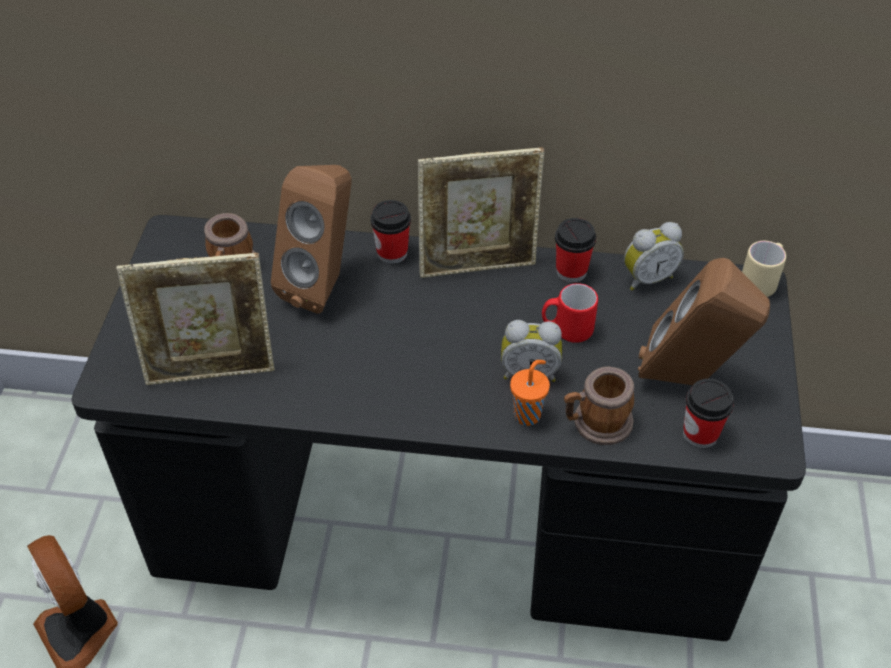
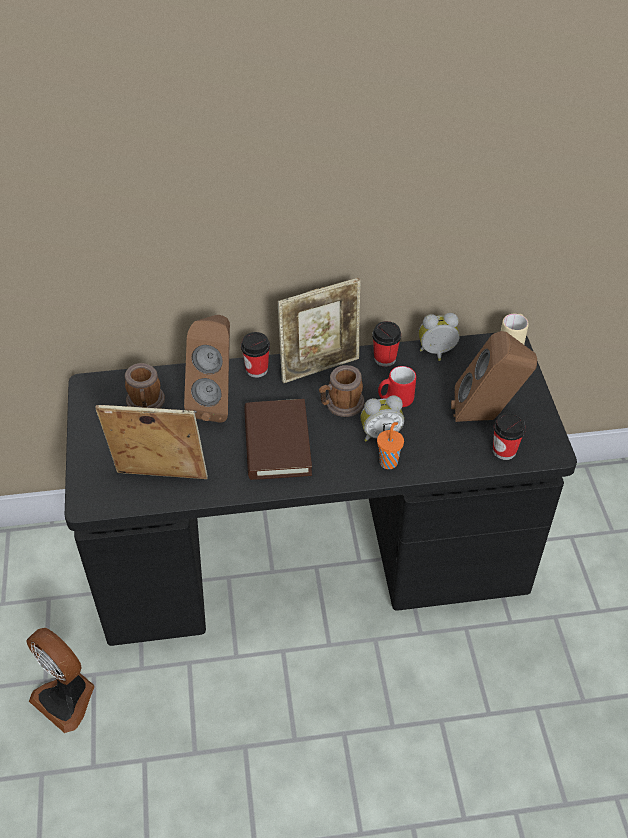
camera: 15 degrees left, 0 degrees up
(212, 372) = (160, 478): picture frame -> picture frame turned 150 degrees counterclockwise
(383, 356) = (277, 443): none -> brown book
(596, 423) = (435, 458): mug -> mug (340, 405)
(647, 278) = (437, 353): alarm clock -> alarm clock turned 150 degrees counterclockwise

